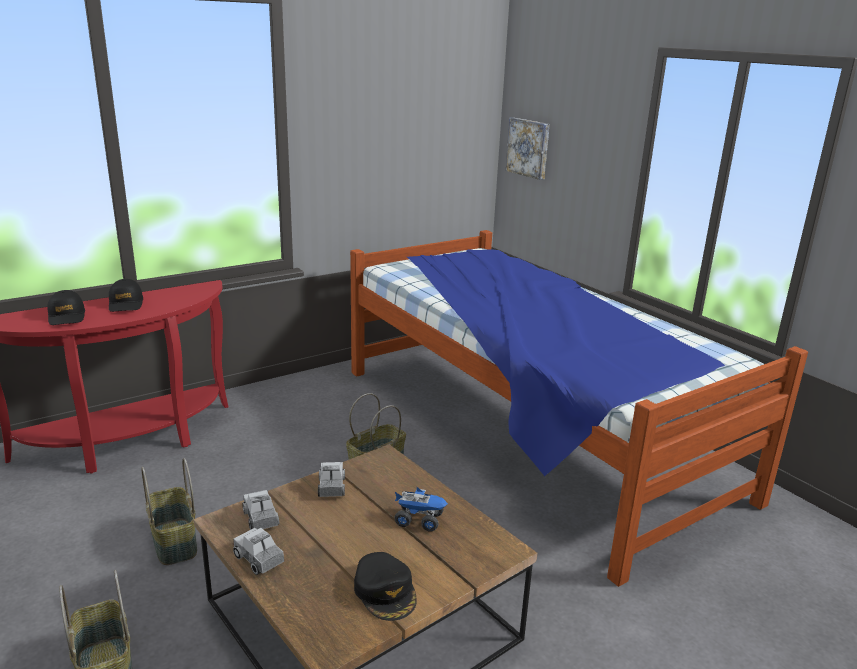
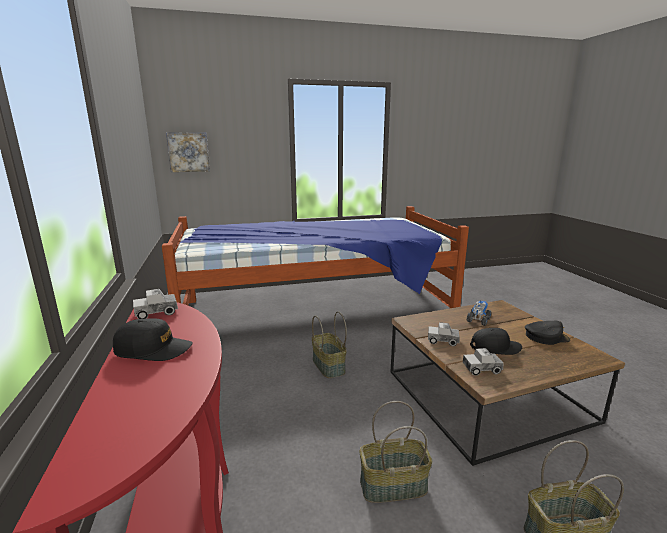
camera: 70 degrees left, 5 degrees down
(67, 316) = (152, 393): black cap -> black cap (495, 348)
(259, 559) = (529, 373): toy truck -> toy truck (157, 313)

